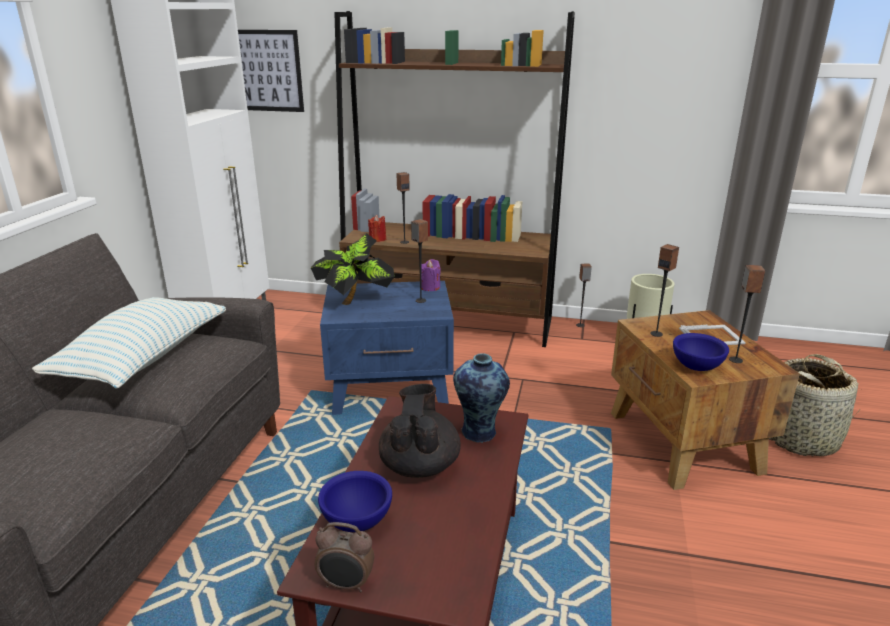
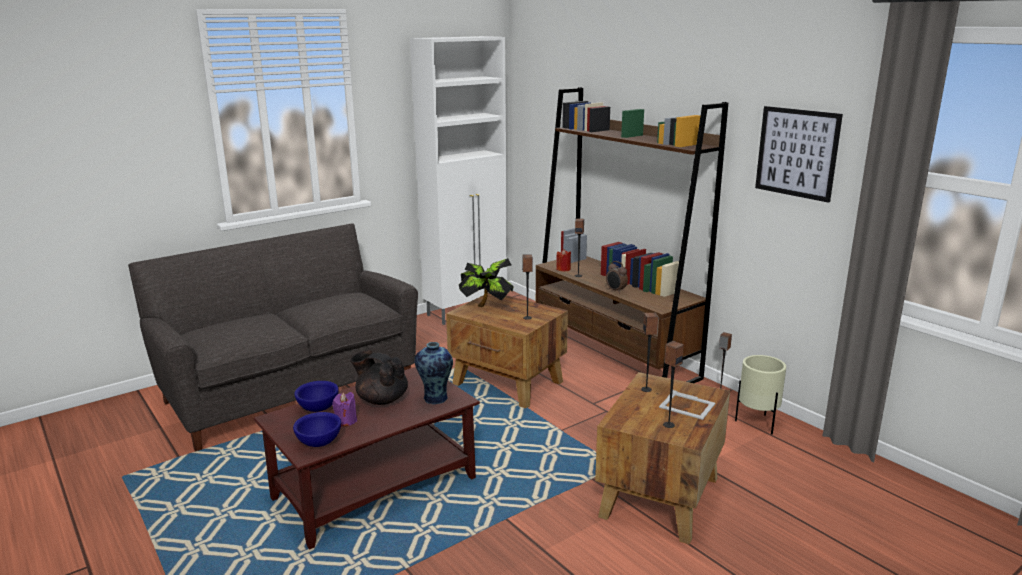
camera: 40 degrees right, 5 degrees down
(143, 359) = (327, 301): pillow -> none
(265, 71) = (534, 125): picture -> picture (797, 153)
(346, 585) = (277, 427): alarm clock -> alarm clock (616, 290)
(392, 389) = (508, 383): blue side table -> brown side table
(419, 465) = (381, 399): black teapot -> black teapot turned 105 degrees counterclockwise
(430, 287) = (549, 311): purple candle -> purple candle (346, 421)
(696, 367) = (627, 417): blue bowl -> blue bowl (318, 443)
(801, 438) = (770, 541): basket -> none

